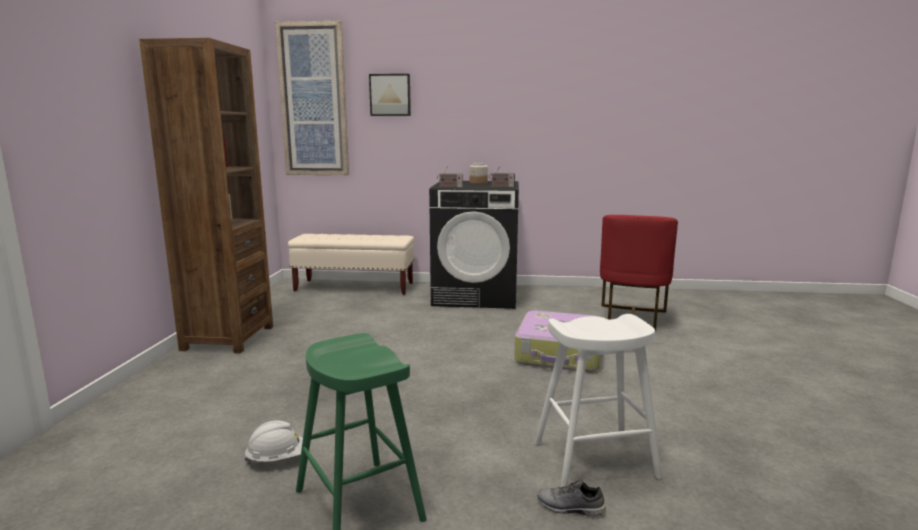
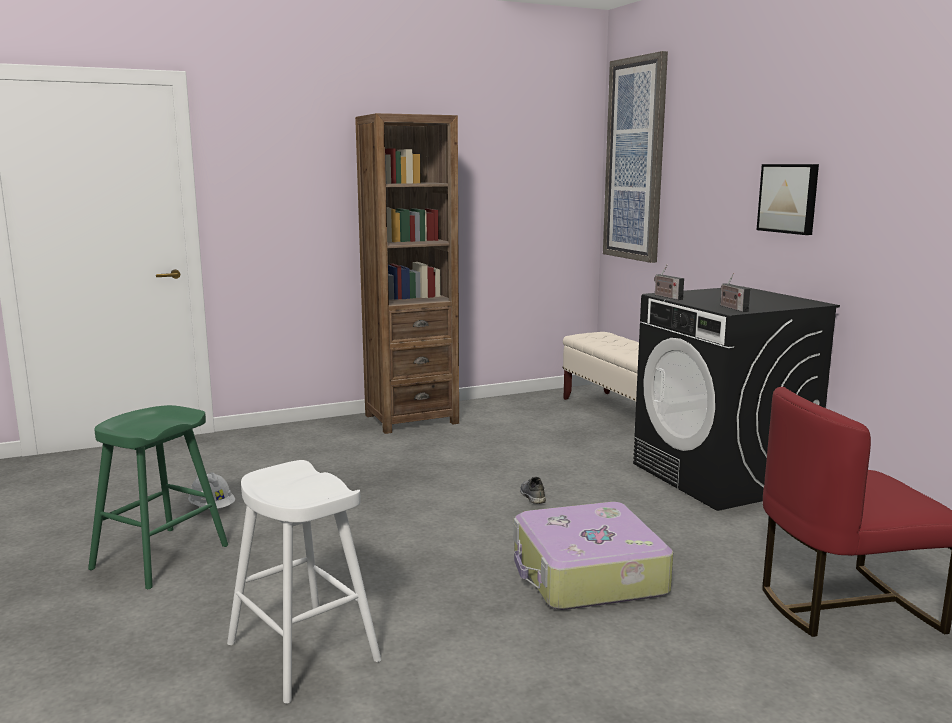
camera: 60 degrees right, 0 degrees up
(390, 95) = (704, 152): picture -> picture (789, 198)
(478, 183) = (752, 297): jar -> none
(569, 508) = (197, 654): grey shoe -> grey shoe (532, 496)

